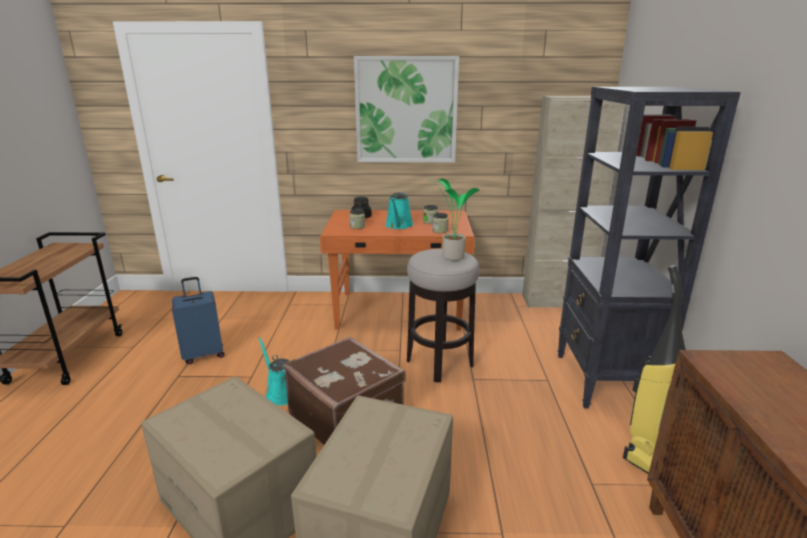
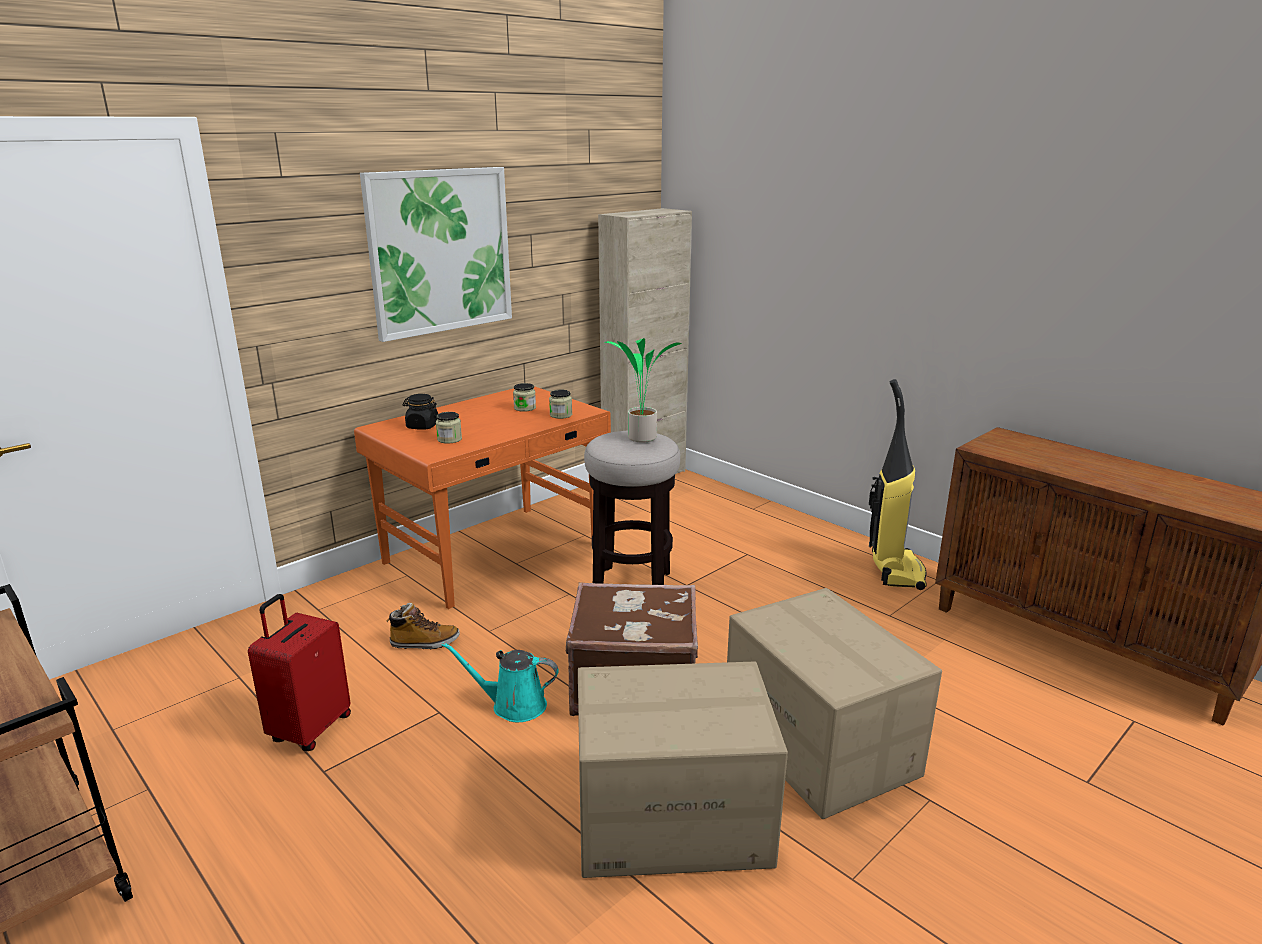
camera: 45 degrees left, 0 degrees up
(203, 354) = (309, 729): blue suitcase -> red suitcase
(299, 340) = (424, 643): none -> boot
(399, 226) = (499, 423): turquoise watering can -> none
(604, 381) = (788, 533): black bookcase -> none

